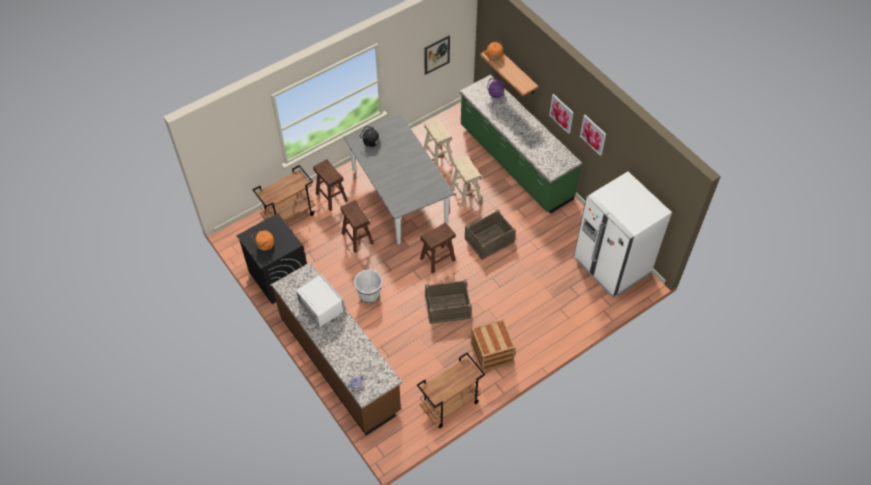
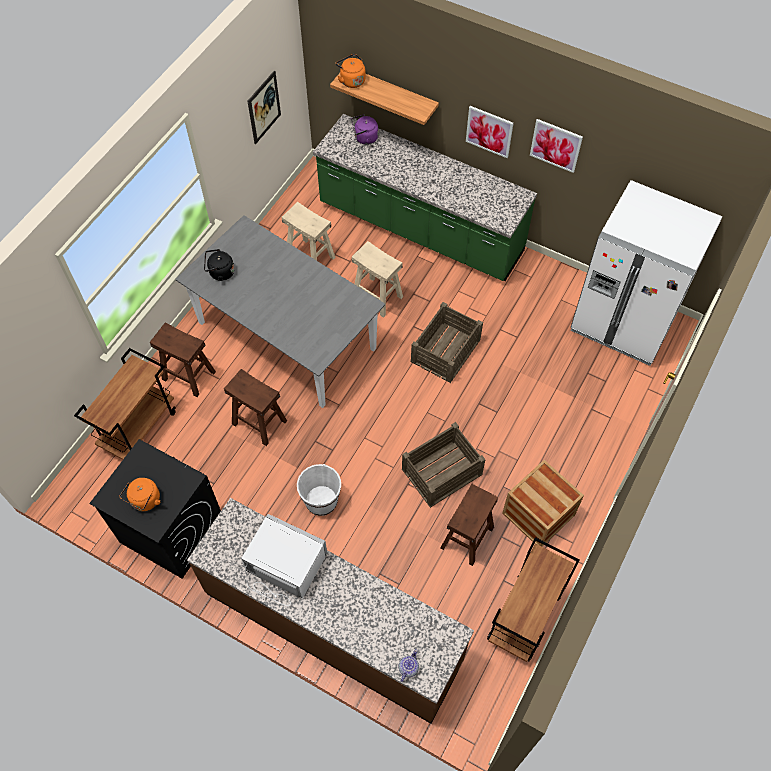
camera: 25 degrees left, 5 degrees up
(437, 259) = (390, 407): brown stool -> brown stool (467, 538)

